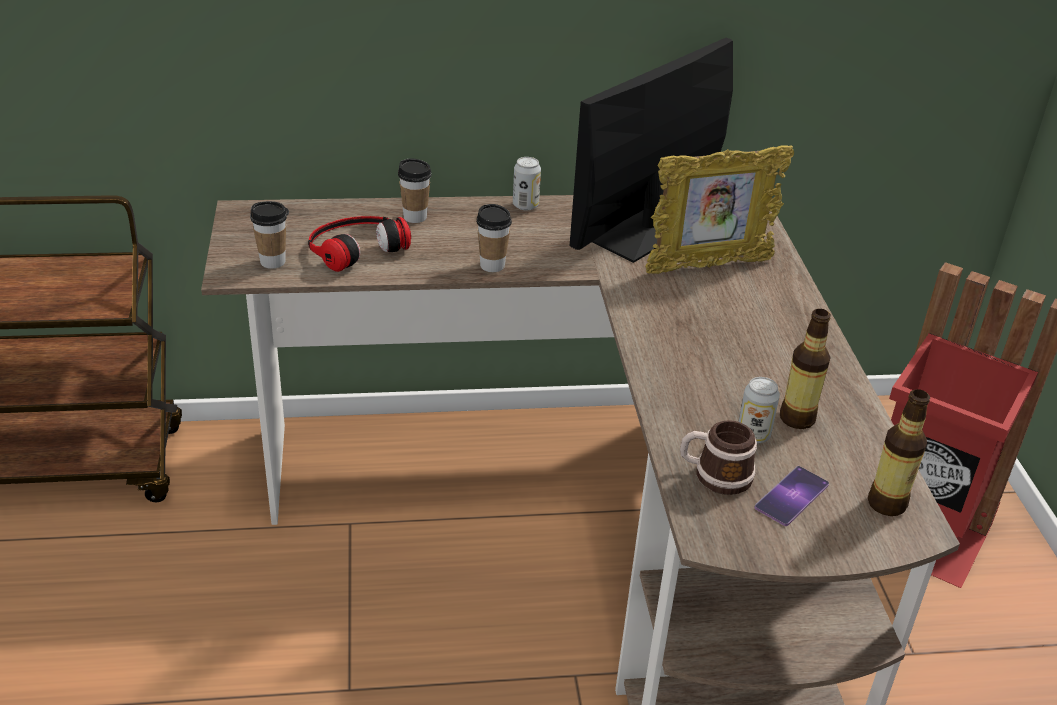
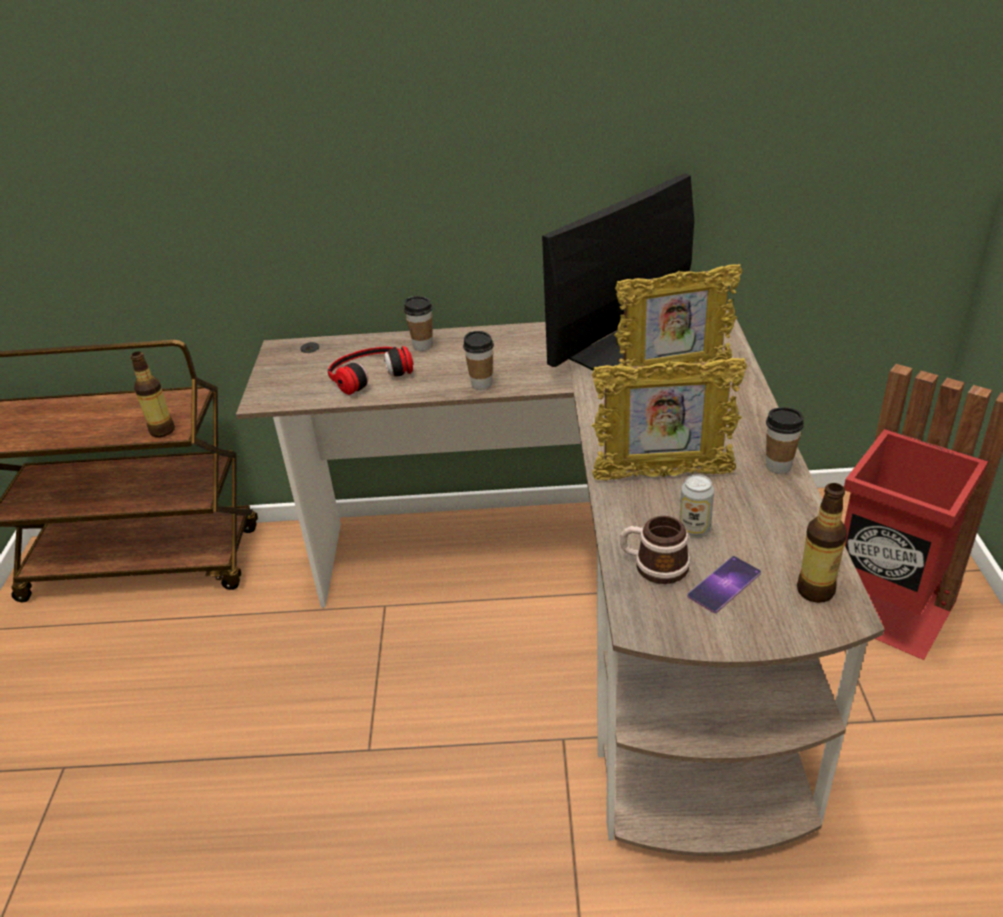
camera: 10 degrees right, 0 degrees up
(272, 262) = (298, 389): cup -> cup (778, 466)
(525, 205) = (518, 331): can -> none
(712, 377) = (663, 475): none -> picture frame
(797, 418) = (737, 511): bottle -> bottle (162, 431)

